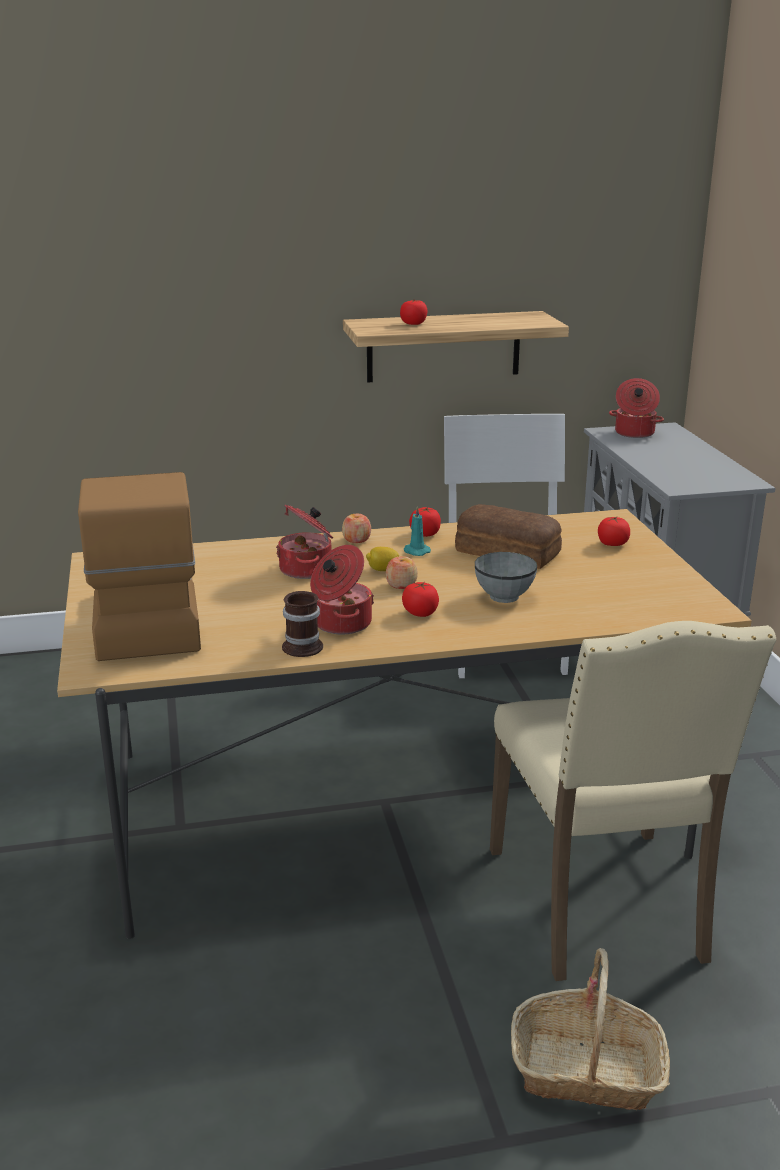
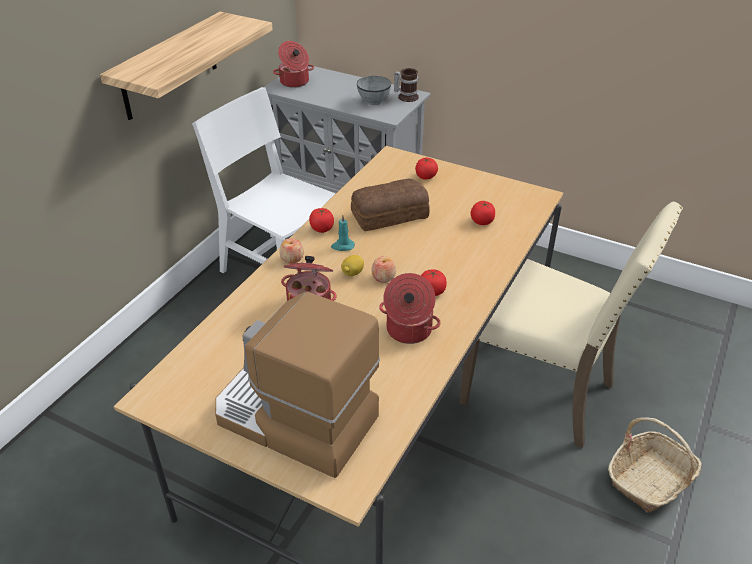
camera: 50 degrees left, 15 degrees up
(304, 645) = (421, 362): mug -> mug (407, 96)
(413, 323) = (167, 58): tomato -> tomato (482, 221)
(503, 596) = (446, 250): grey bowl -> grey bowl (373, 101)

